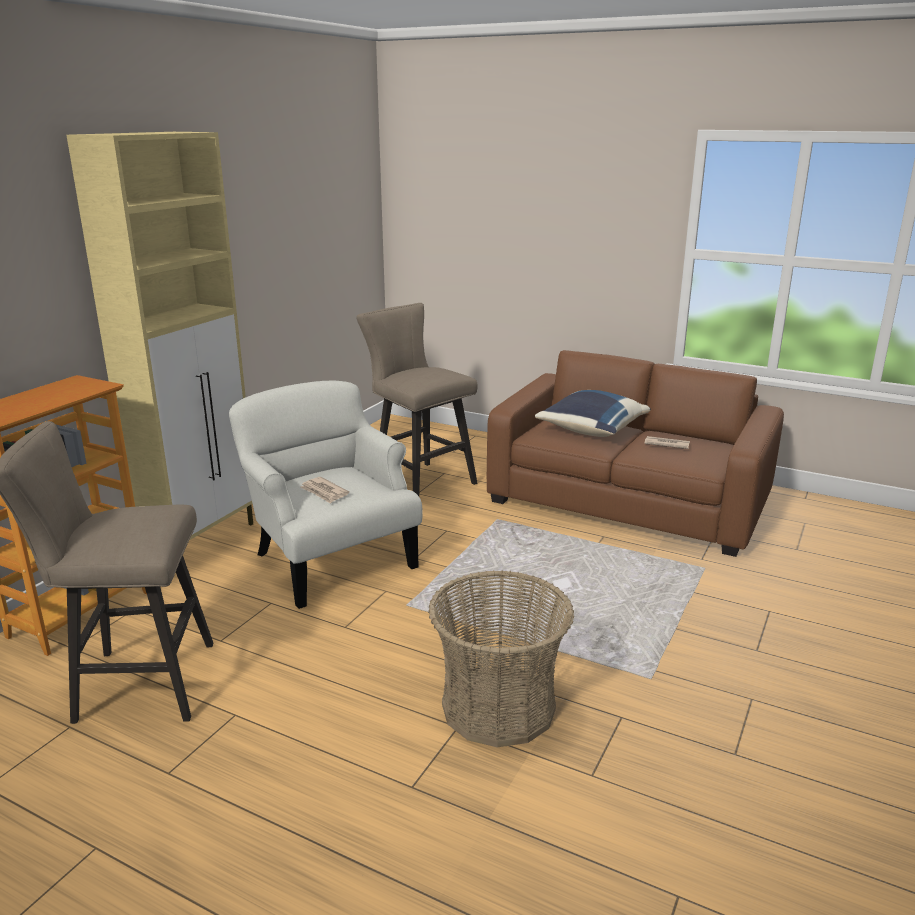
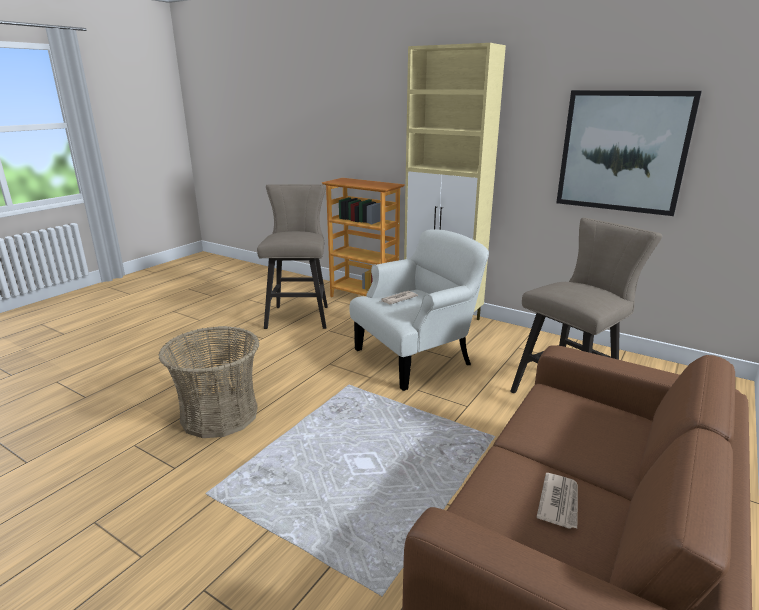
camera: 95 degrees right, 0 degrees up
(289, 246) = (622, 151): none -> picture
(590, 430) = (597, 440): blue pillow -> none

